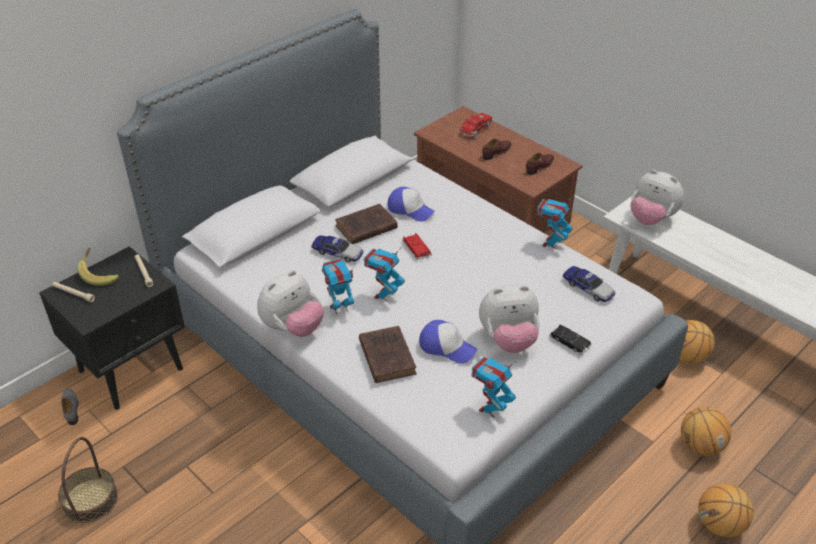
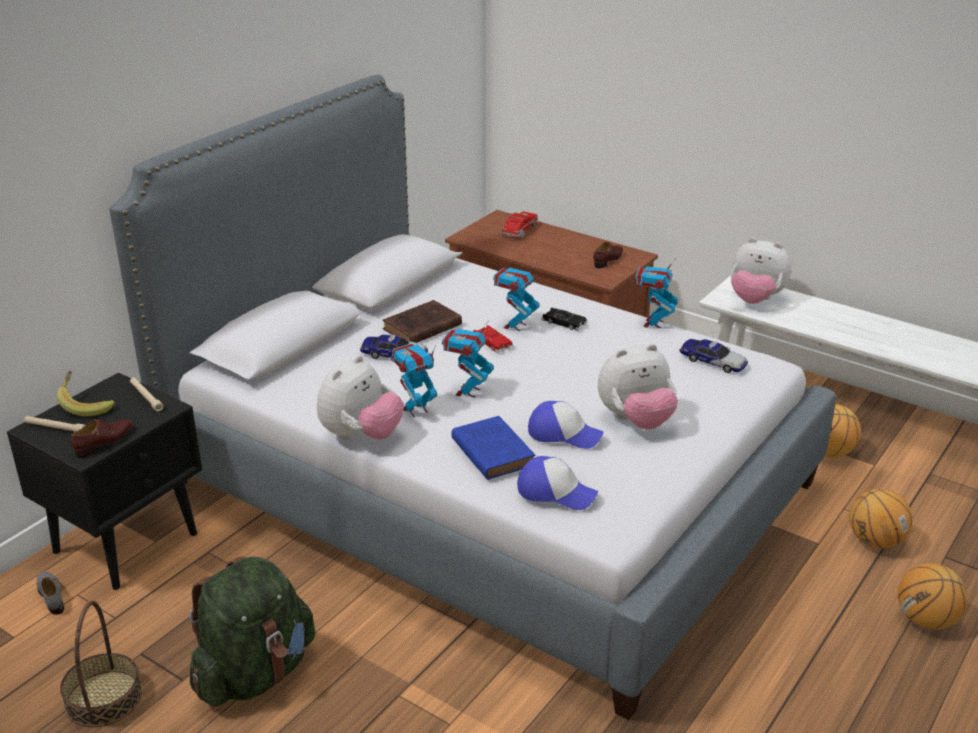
camera: 10 degrees left, 10 degrees down
(199, 495) = (255, 673): none -> green backpack
(386, 356) = (491, 451): brown book -> blue book
(410, 209) = (471, 305): cap -> cap (556, 492)
(490, 409) = (639, 491): toy robot -> toy robot (515, 326)
(497, 152) = (552, 250): brown shoe -> brown shoe (105, 442)
(570, 342) = (710, 415): black toy car -> black toy car (564, 322)

